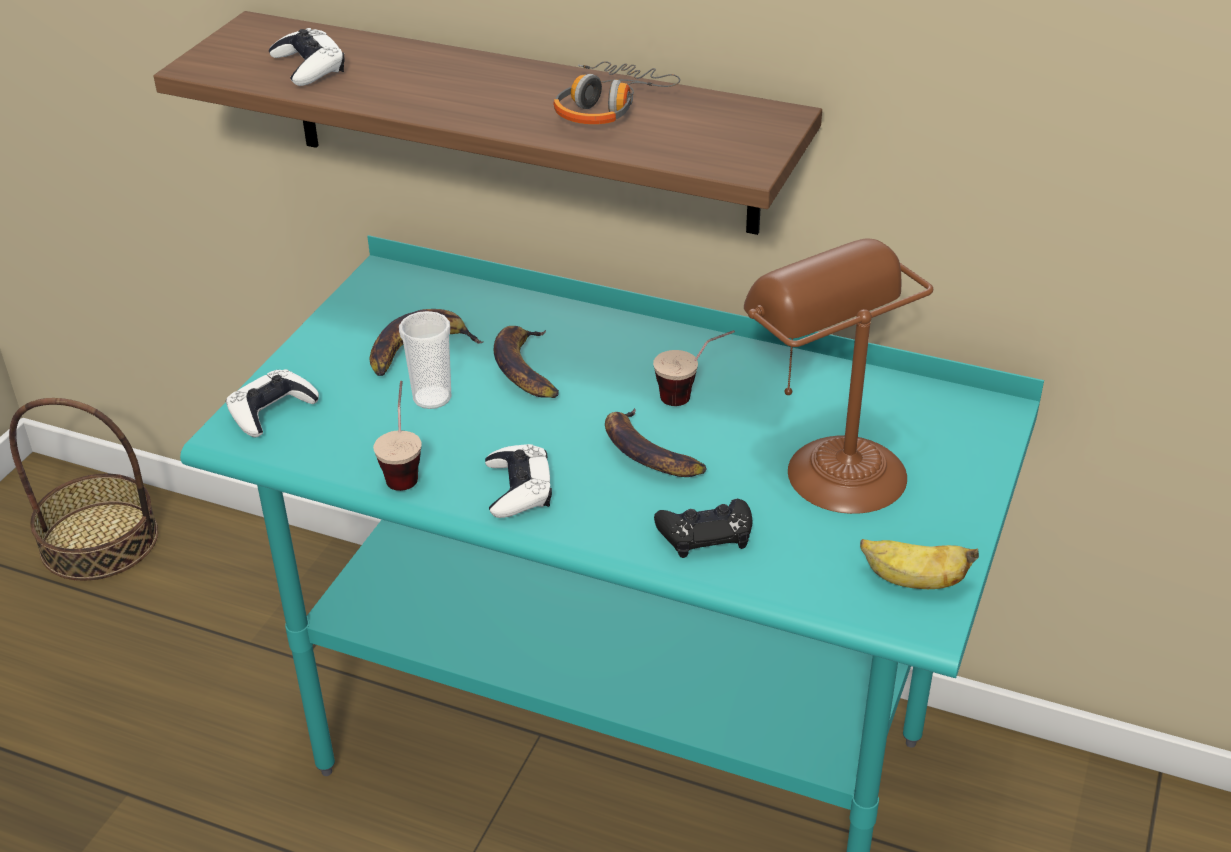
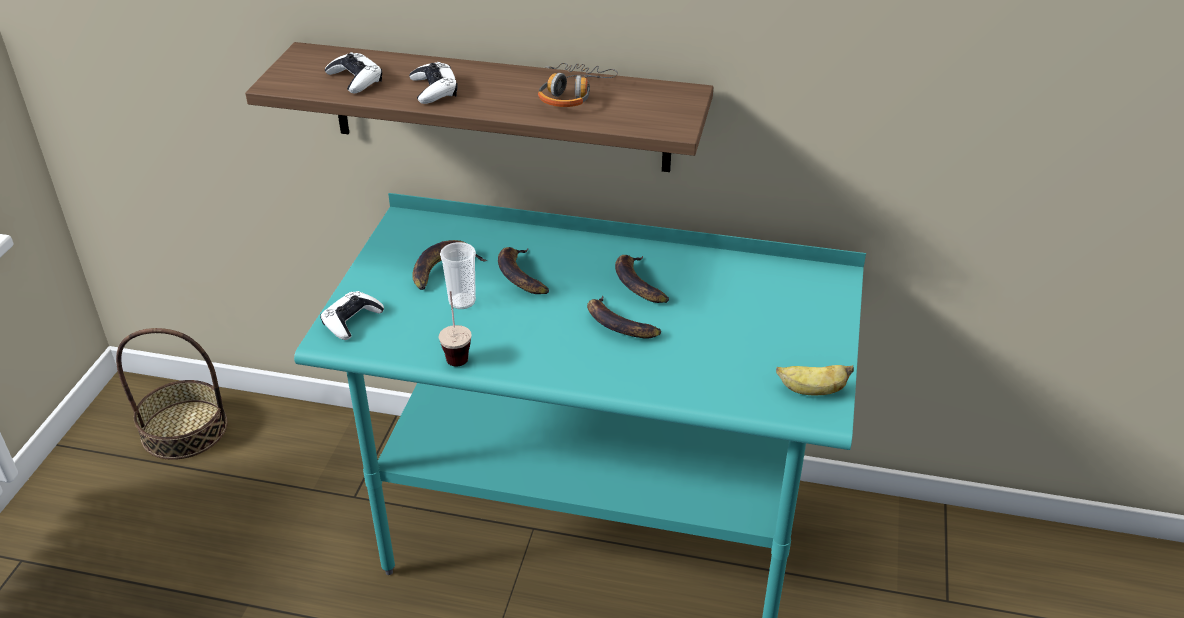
camera: 10 degrees left, 0 degrees up
(518, 488) = (538, 357): white game controller -> white game controller (434, 89)
(693, 395) = (638, 284): cup -> banana
(705, 533) = (670, 374): black game controller -> none
(828, 461) = (738, 319): brown table lamp -> none

